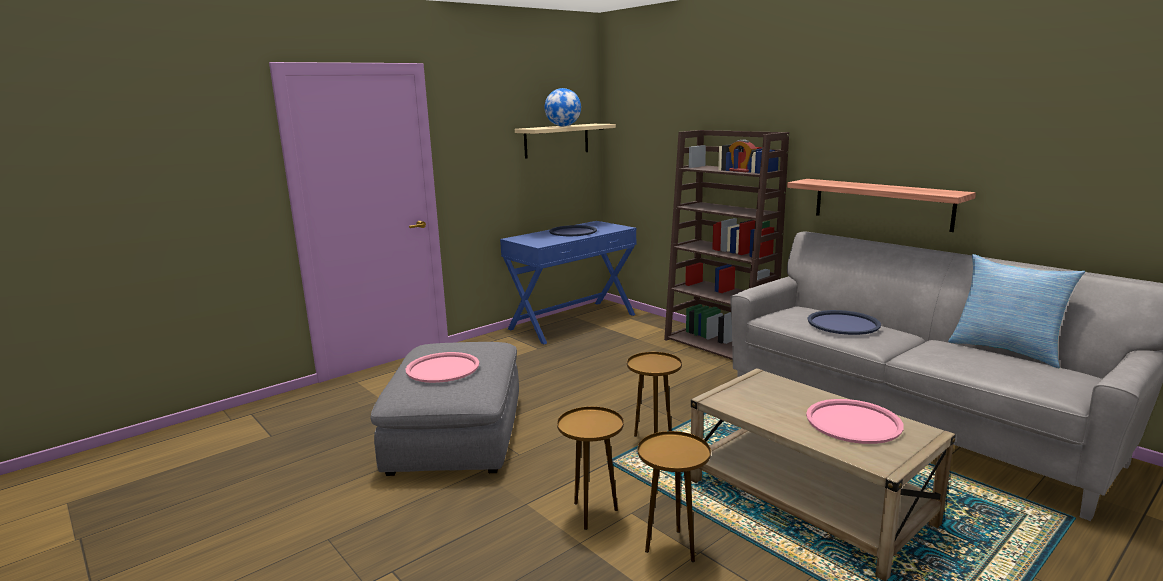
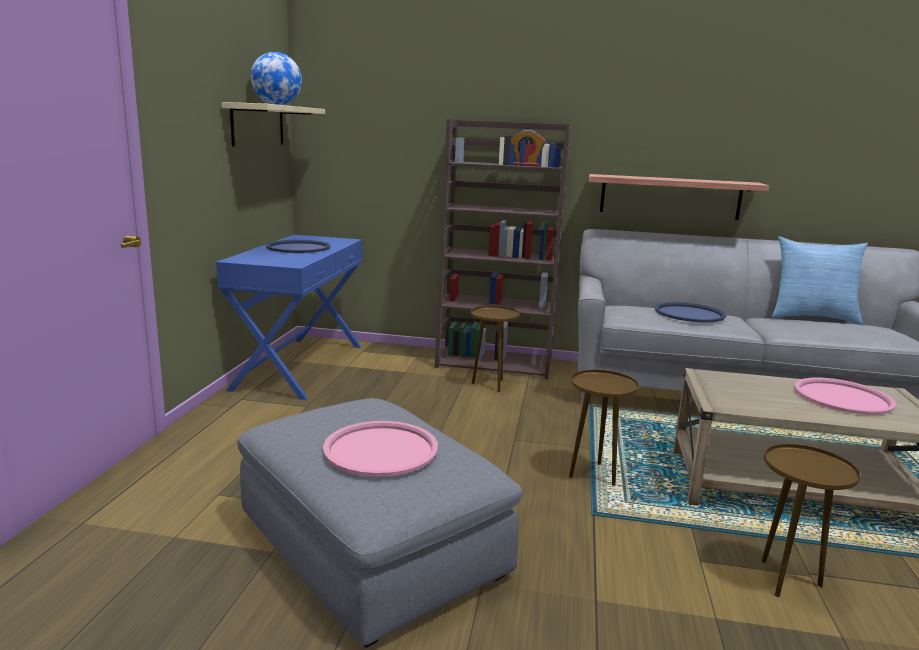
camera: 40 degrees left, 0 degrees up
(592, 513) = (672, 579): brown side table -> brown side table (491, 385)

